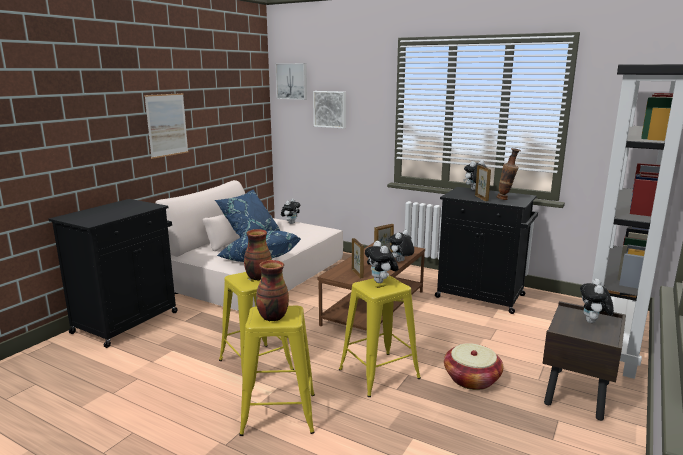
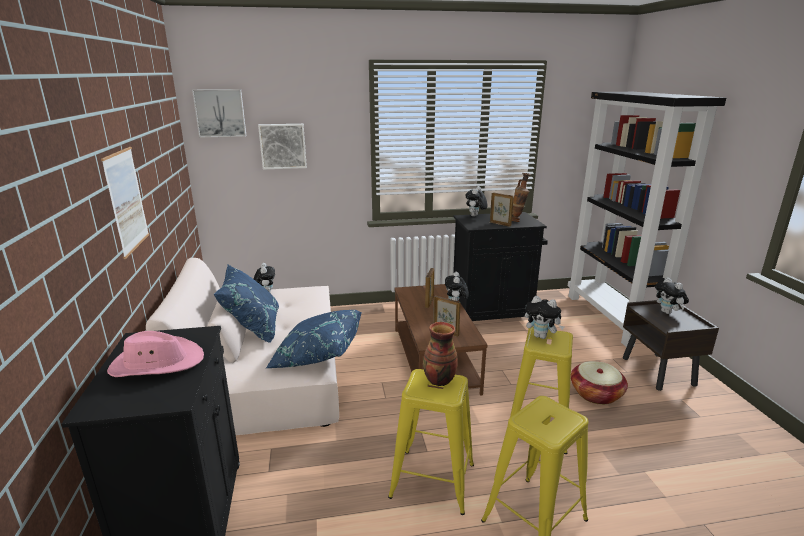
camera: 40 degrees left, 5 degrees up
(114, 211) = (157, 363): none -> pink hat
(272, 317) = (550, 422): vase -> none

